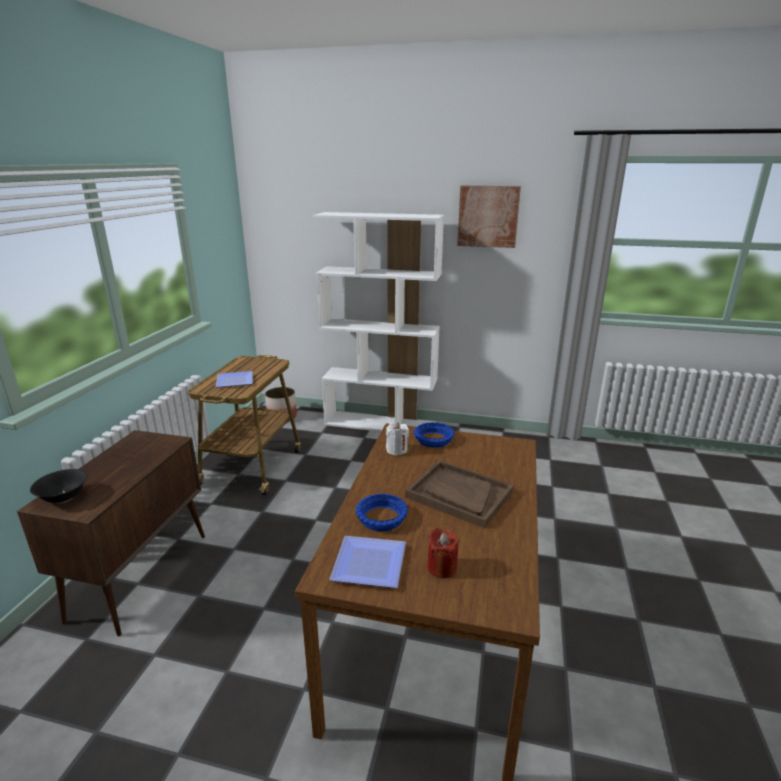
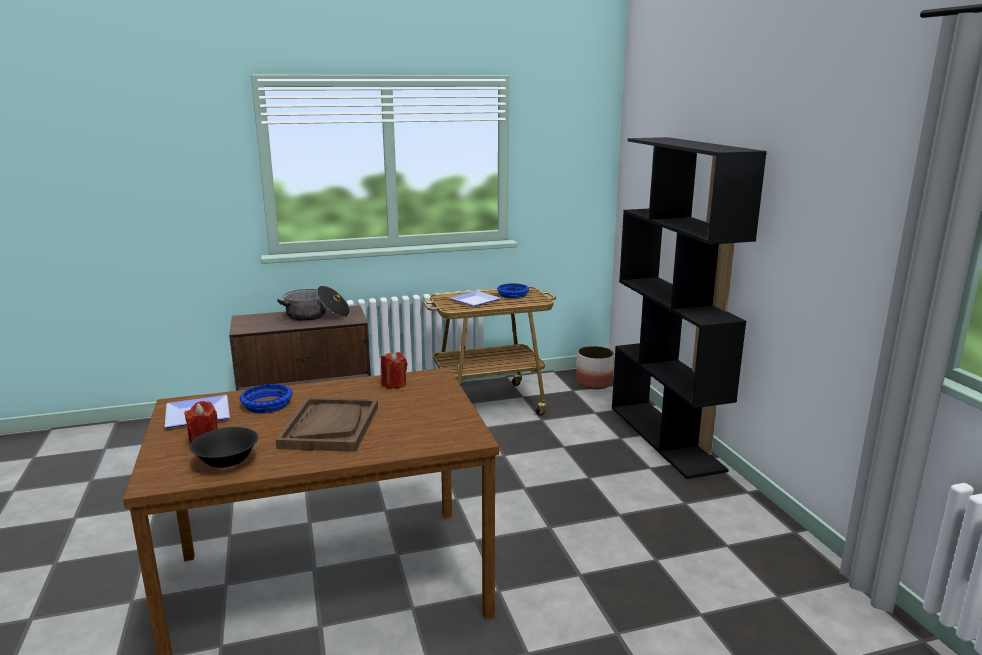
camera: 60 degrees right, 5 degrees down
(63, 497) = (253, 319): black bowl -> black bowl (226, 463)
(124, 458) = (316, 315): none -> cooking pot
(381, 424) = (666, 437): white bookcase -> black bookcase
(397, 450) = (394, 384): white candle -> red candle
(433, 439) = (436, 394): blue bowl -> blue bowl (513, 294)
(488, 216) = (821, 159): picture -> none

